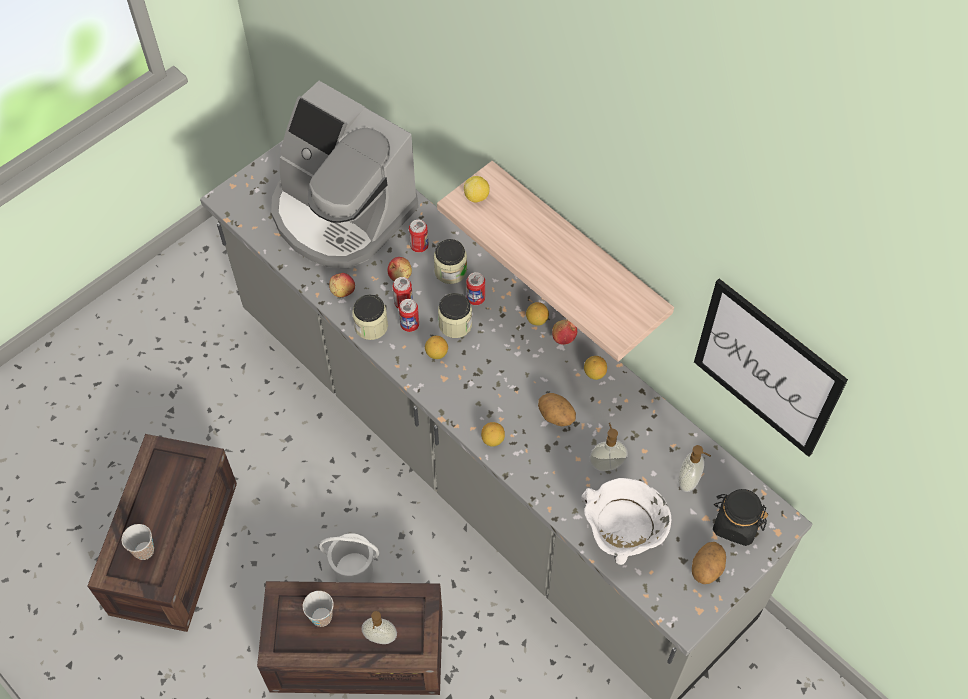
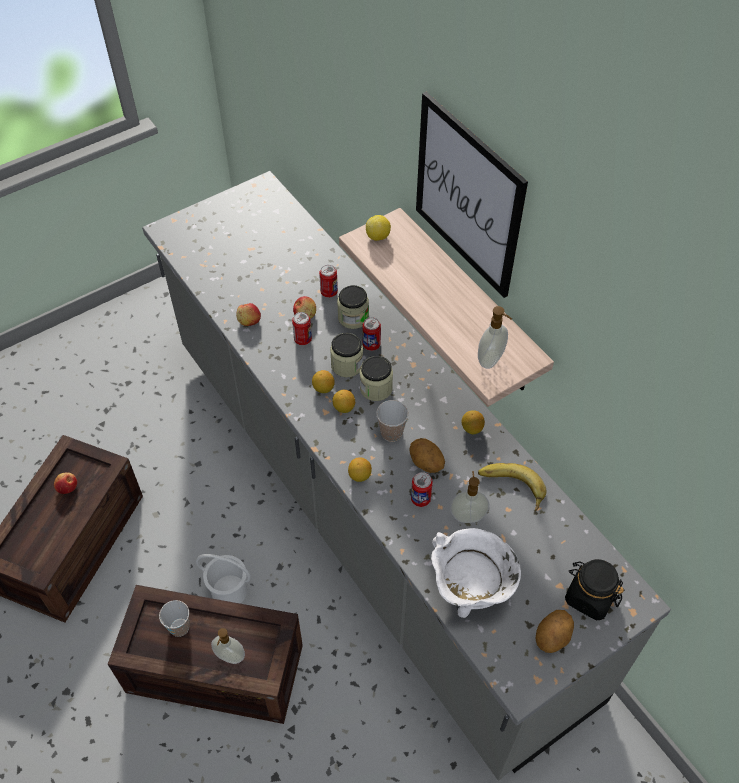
camera: 10 degrees right, 5 degrees down
(144, 551) = (34, 538): cup -> cup (391, 433)
(341, 213) = (264, 255): coffee machine -> none
(371, 326) = (268, 355): jar -> jar (376, 388)
(409, 325) = (304, 359): can -> can (420, 499)
(537, 320) = (425, 372): lemon -> lemon (344, 408)
(563, 337) = (448, 391): apple -> apple (67, 487)
(643, 429) = (510, 488): none -> banana
(689, 481) = (548, 546): soap dispenser -> soap dispenser (491, 360)
(766, 368) = (640, 432): picture -> picture (468, 196)

